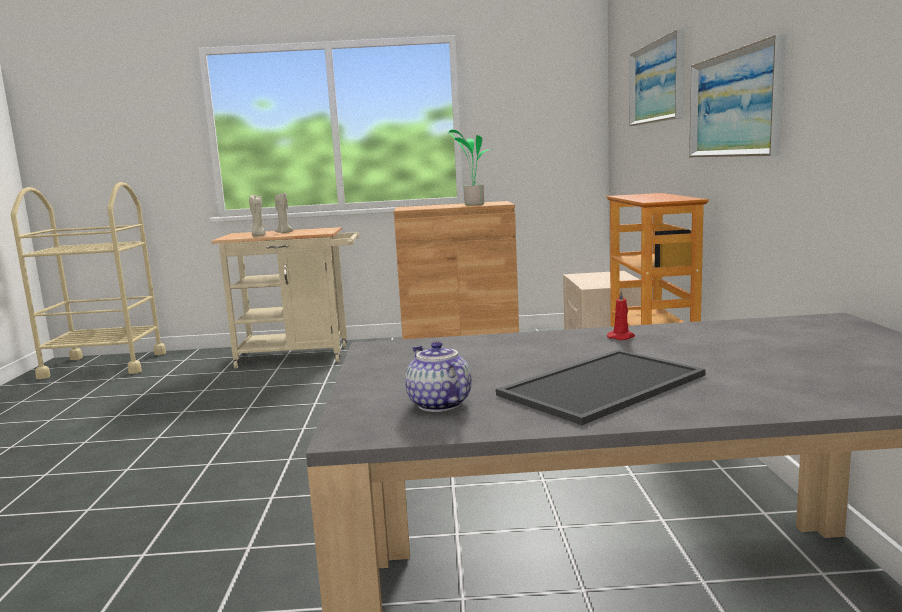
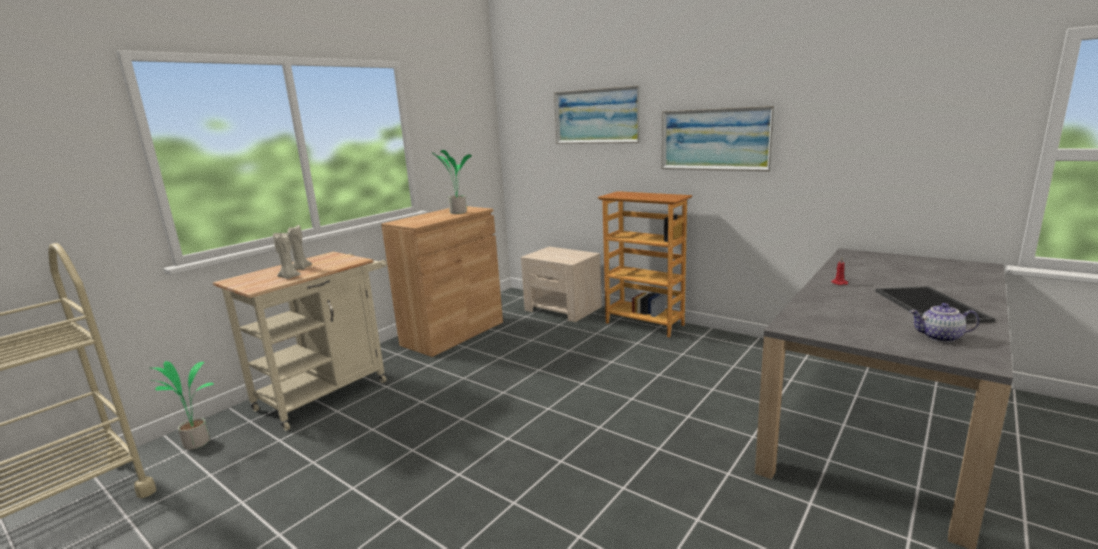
camera: 50 degrees left, 5 degrees up
(197, 358) = (197, 442): none -> potted plant

